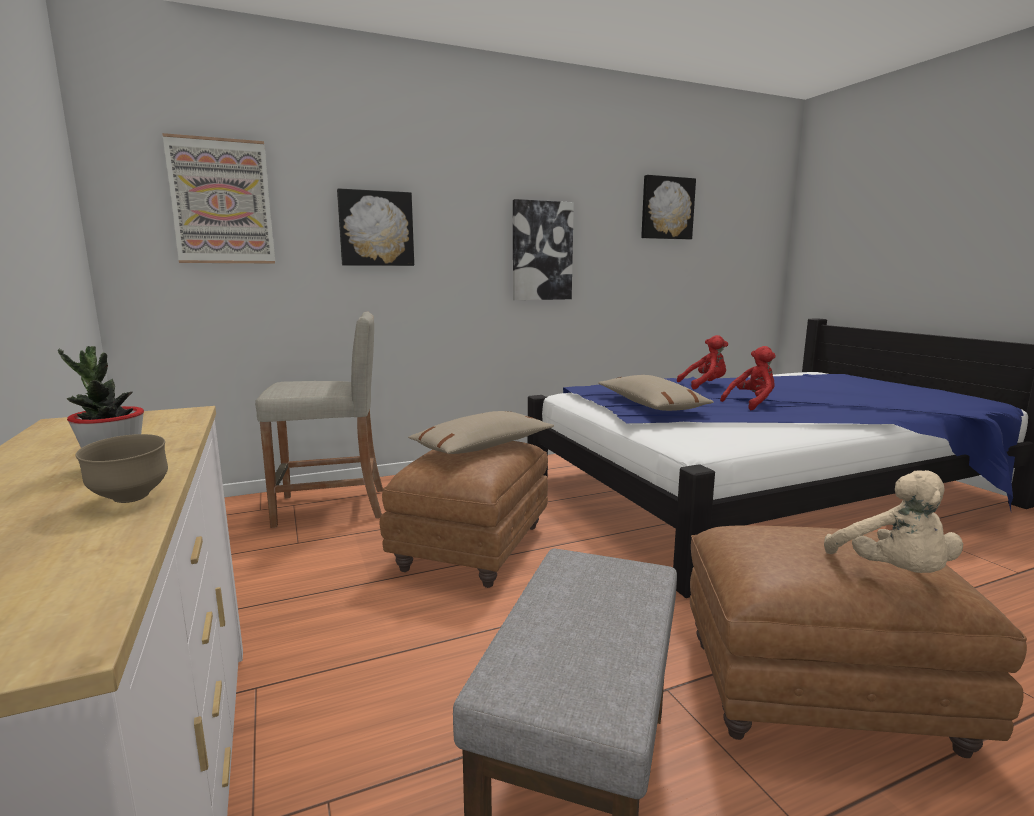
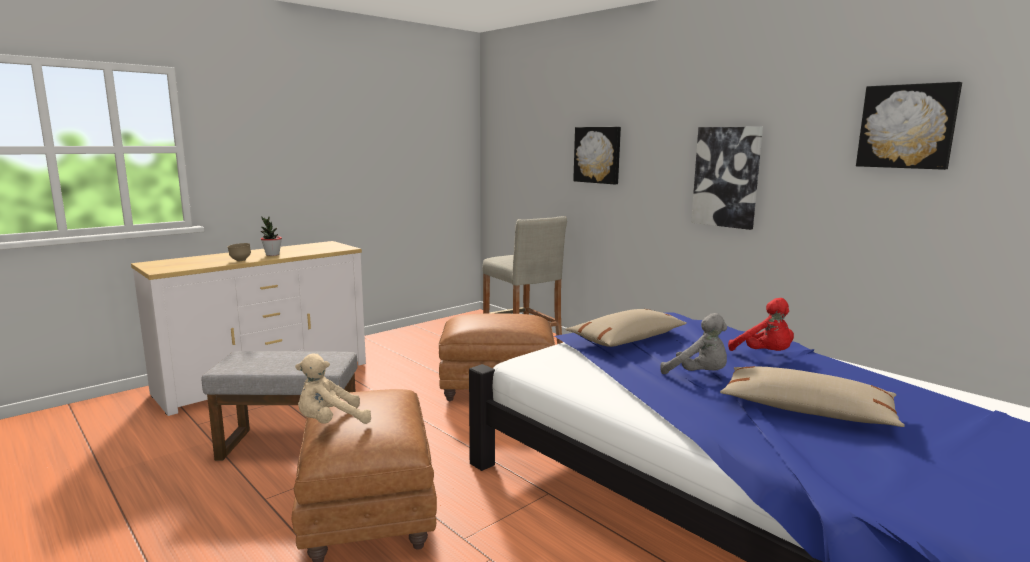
camera: 70 degrees right, 0 degrees up
(222, 202) = (526, 139): picture -> none
(482, 447) = (505, 320): beige pillow -> beige pillow (806, 410)
(751, 403) = (698, 375): red plush toy -> grey plush toy

